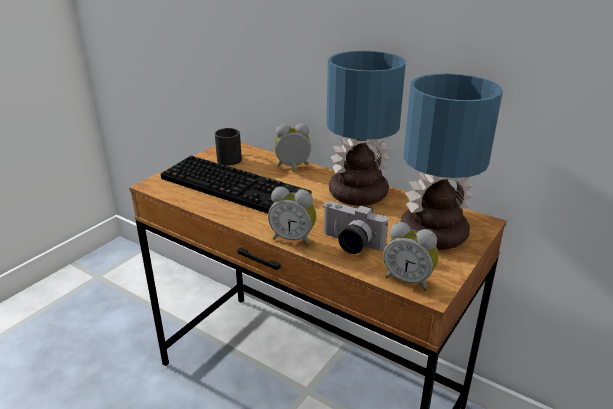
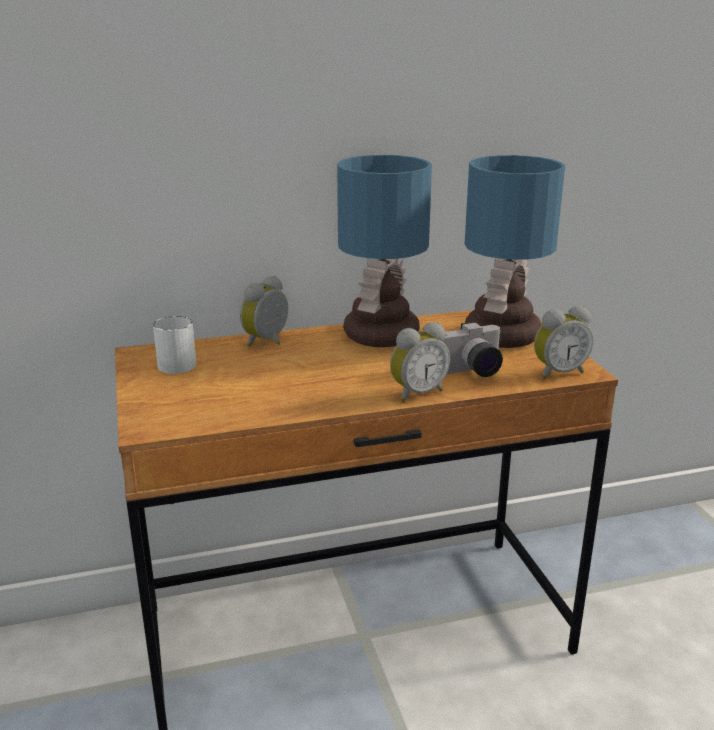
camera: 50 degrees left, 5 degrees down
(231, 157) = (173, 362): black mug -> white mug
(236, 187) = (254, 383): keyboard -> none

